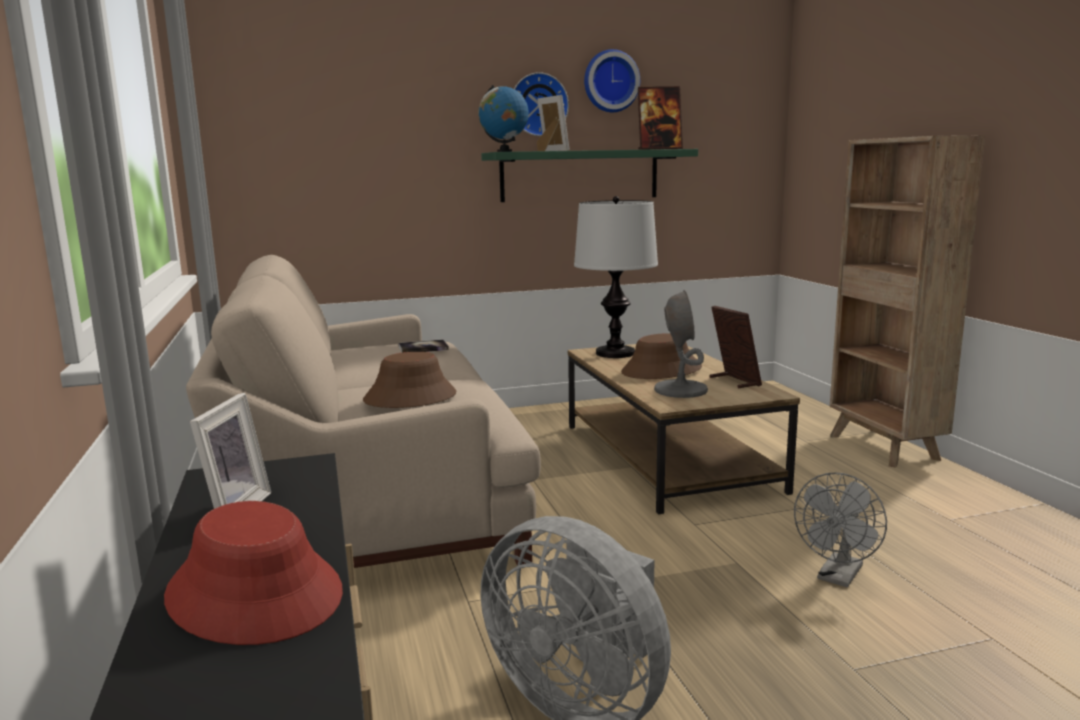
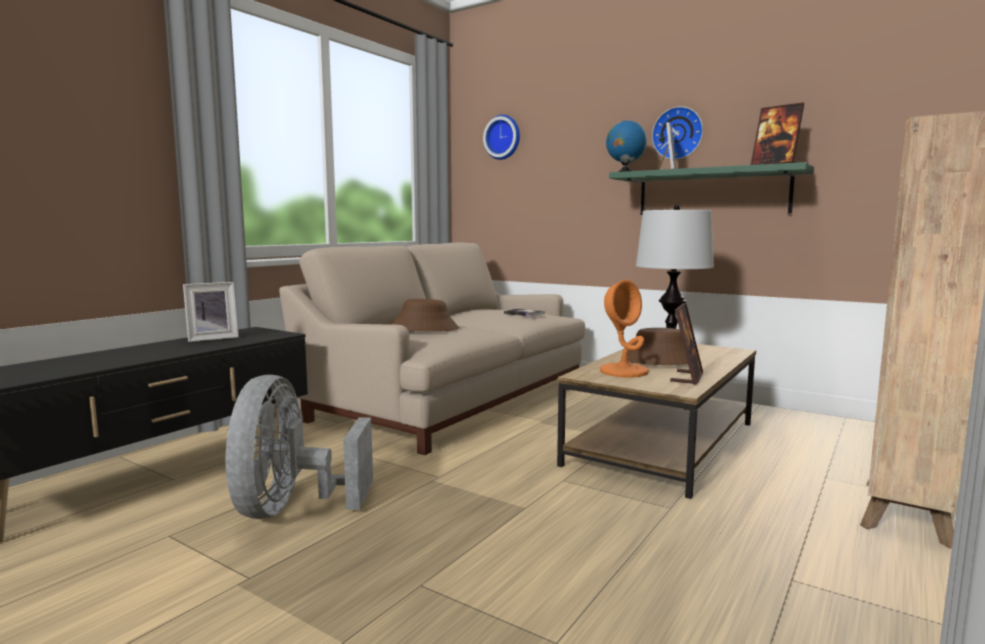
camera: 50 degrees right, 5 degrees down
(256, 594) = (128, 356): red hat -> none
(610, 81) = (748, 106): wall clock -> wall clock (503, 137)
(680, 390) = (624, 371): grey table lamp -> orange table lamp
(838, 577) = (562, 549): grey fan -> none

